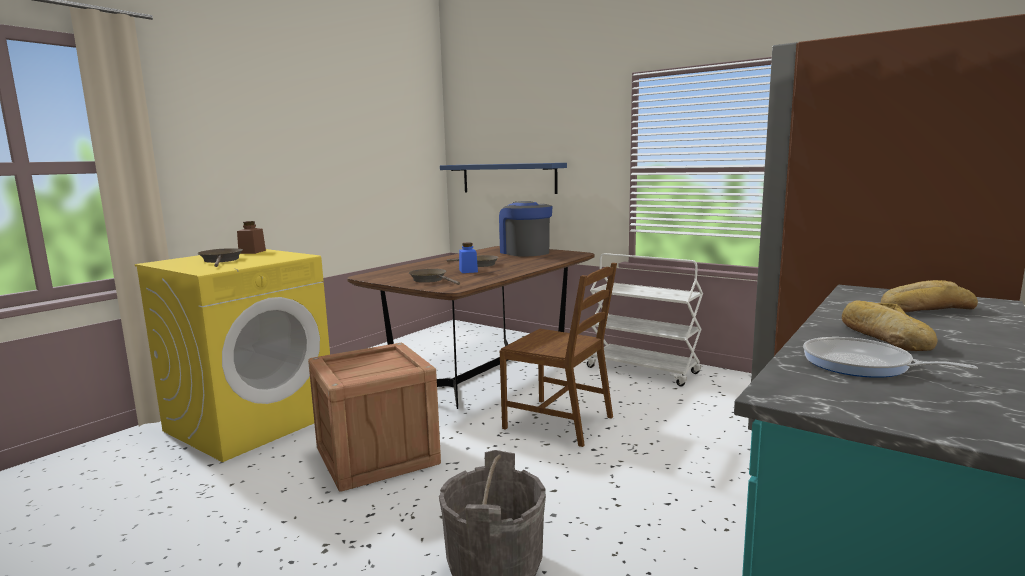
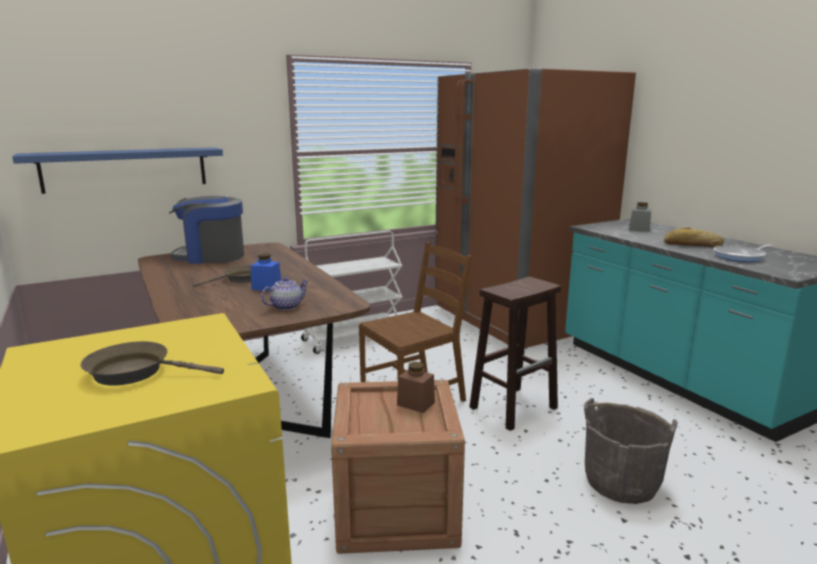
camera: 65 degrees left, 5 degrees up
(252, 252) = (74, 349): brown jar -> brown jar (416, 404)
(430, 280) = (286, 306): brown frying pan -> teapot
(599, 475) = (514, 407): none -> brown stool
(924, 309) = (639, 229): bread -> grey jar

